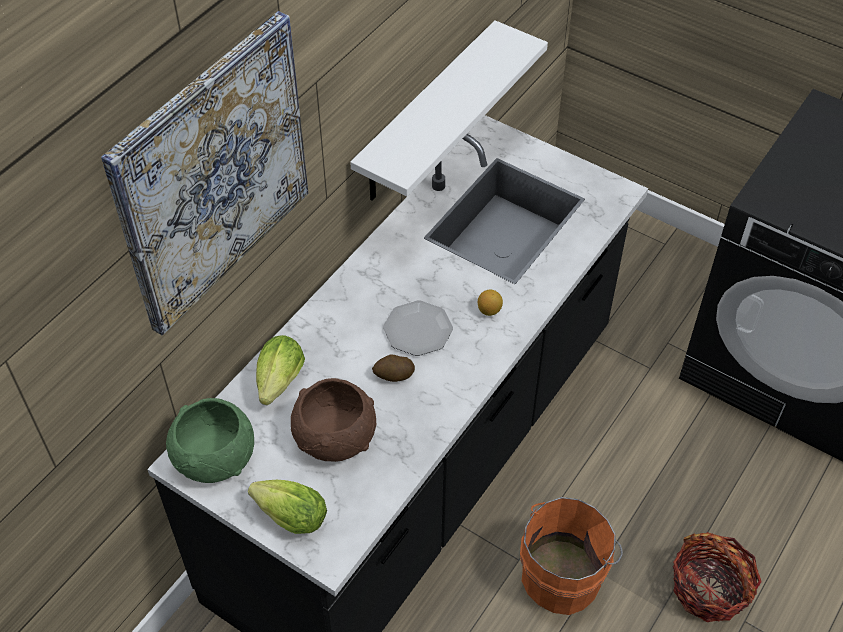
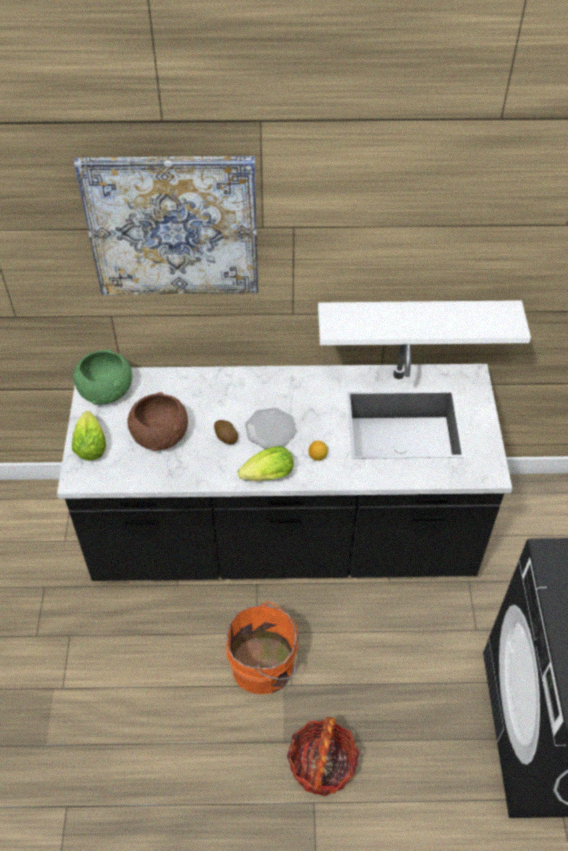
camera: 55 degrees right, 0 degrees up
(278, 385) = (175, 389): lettuce -> lettuce (265, 476)

